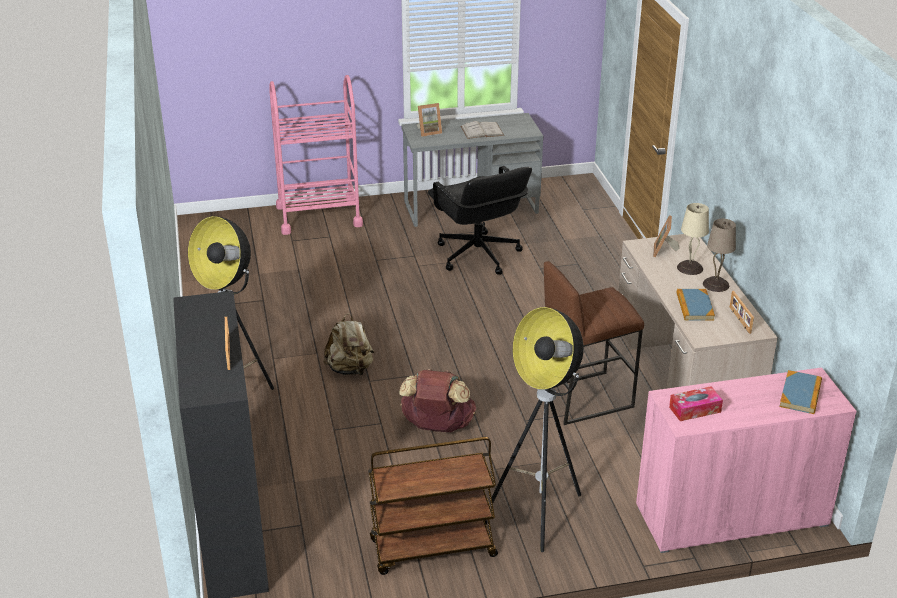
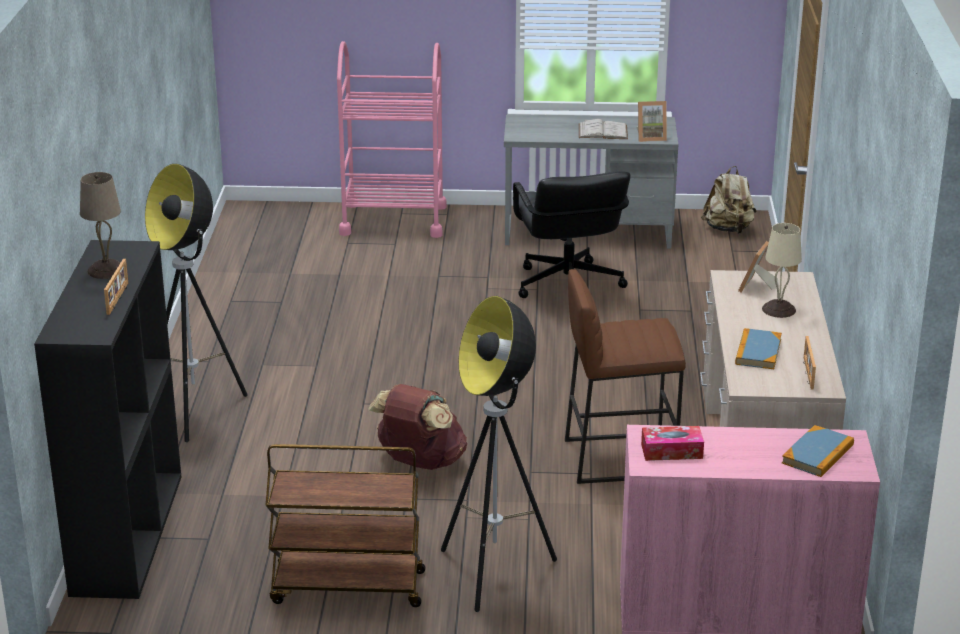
camera: 15 degrees right, 5 degrees down
(350, 369) = (347, 388): beige backpack -> beige backpack (728, 229)
(429, 132) = (535, 126): picture frame -> picture frame (650, 137)
(716, 284) = (802, 331): beige table lamp -> beige table lamp (107, 270)

